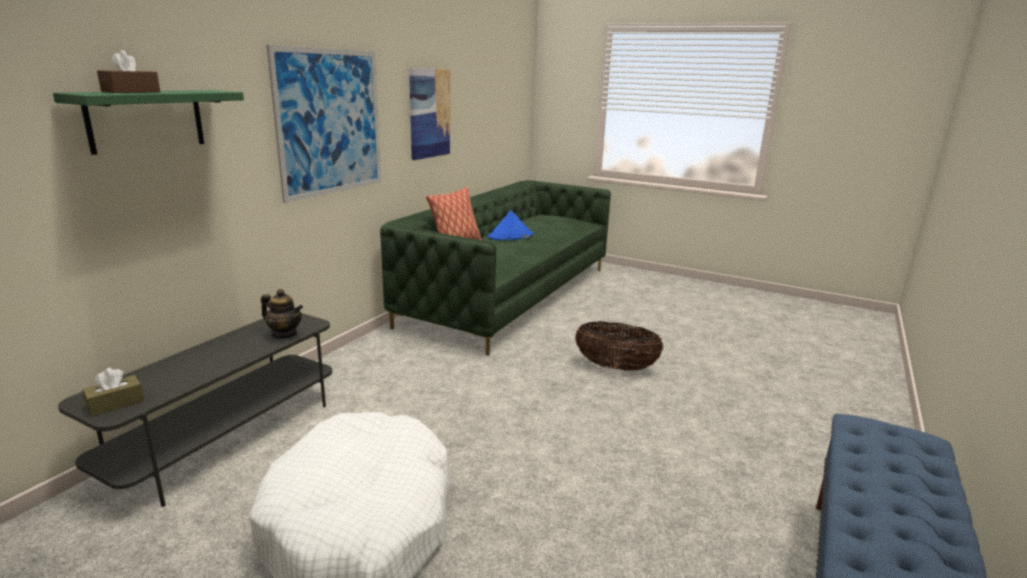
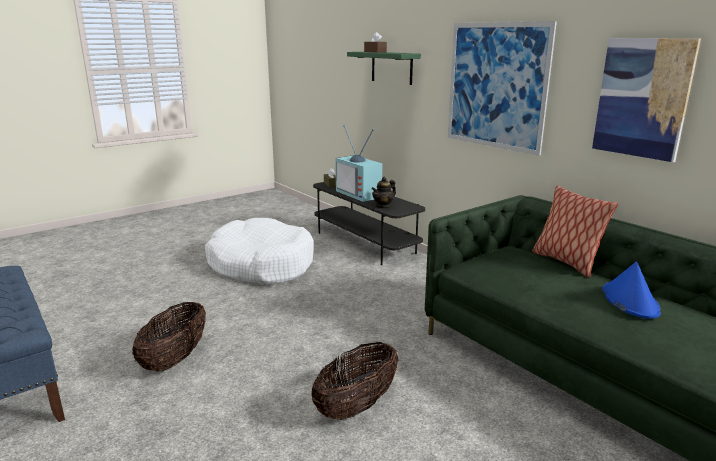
camera: 115 degrees right, 0 degrees up
(206, 361) = (361, 194): none -> television
(667, 483) = (175, 359): none -> basket

